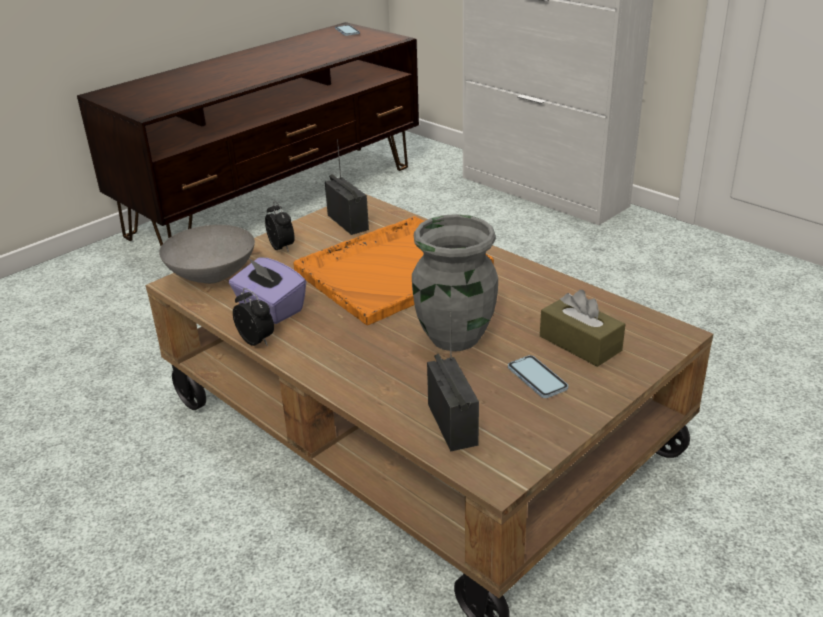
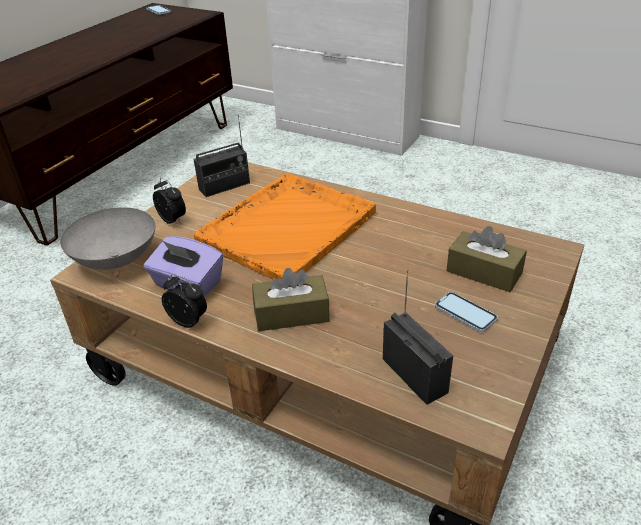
camera: 15 degrees left, 5 degrees up
(348, 222) = (224, 186): radio -> radio turned 105 degrees clockwise
(358, 350) = (291, 314): none -> brown tissue box
(453, 337) = (372, 285): grey vase -> none

